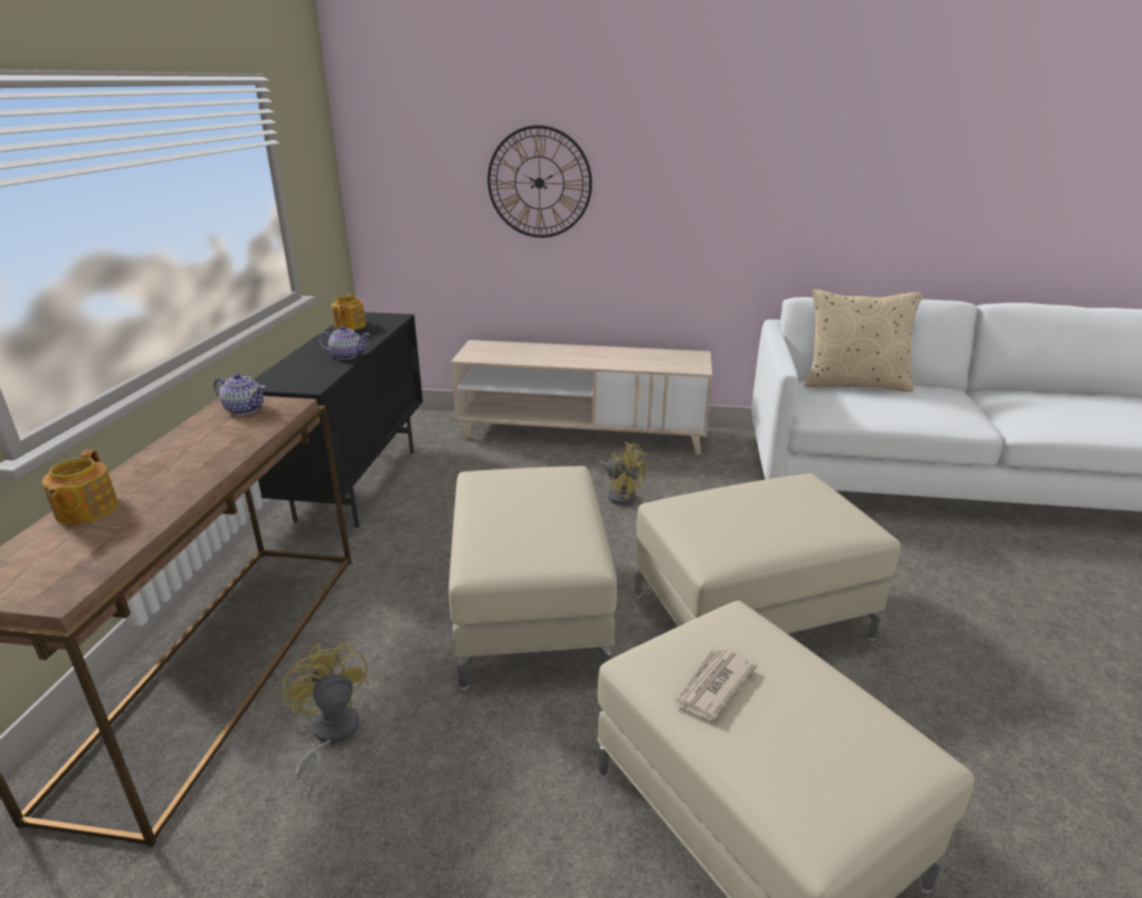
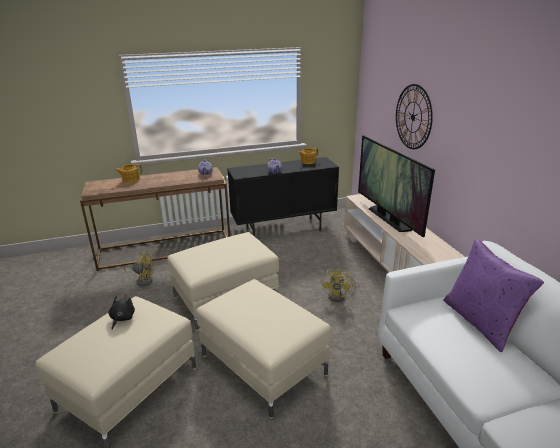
camera: 65 degrees right, 0 degrees up
(330, 736) = (143, 280): yellow fan -> yellow fan turned 60 degrees clockwise
(567, 358) = (388, 219): none -> television
(713, 686) = (122, 318): newspaper -> black plush toy
(854, 384) = (480, 322): beige pillow -> purple pillow

